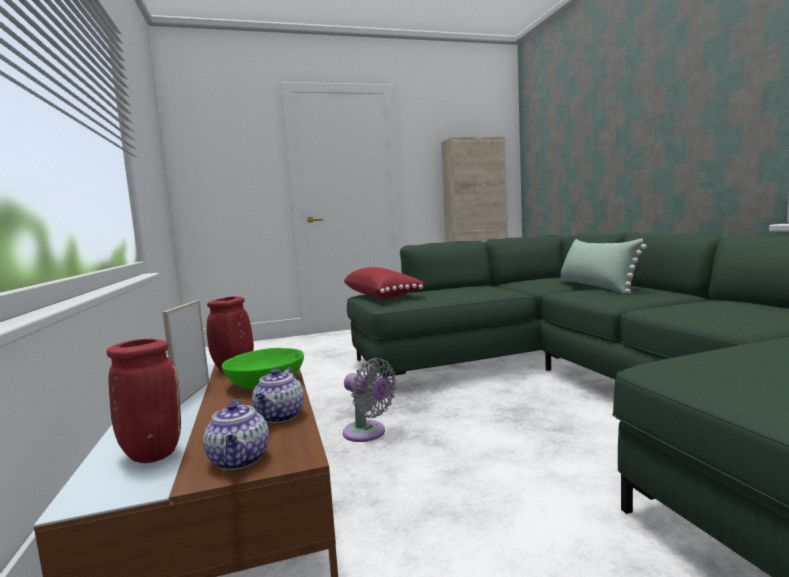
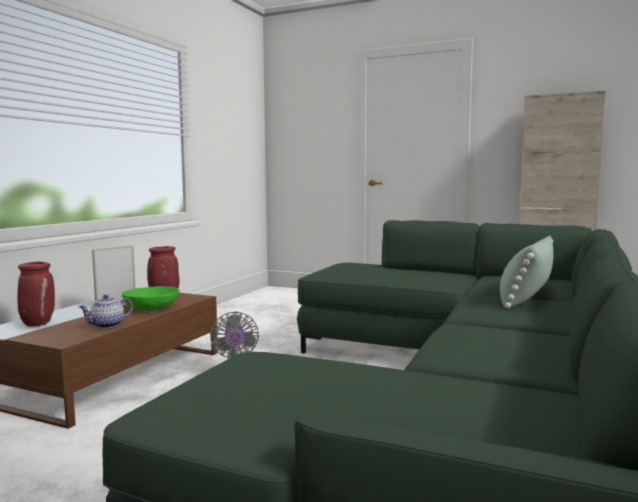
camera: 40 degrees right, 0 degrees up
(240, 460) = (48, 336): teapot -> none
(382, 296) = (347, 266): red pillow -> none

